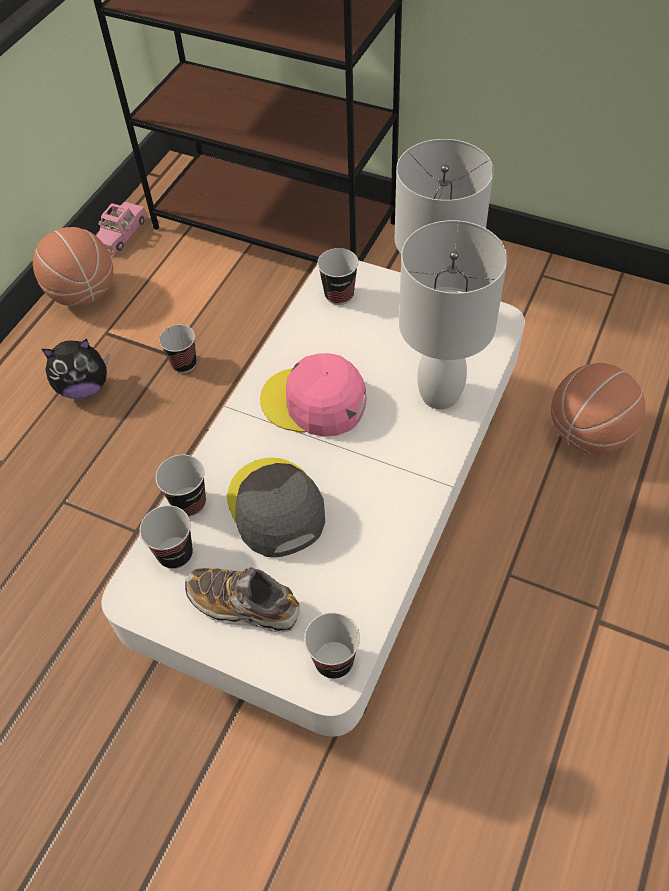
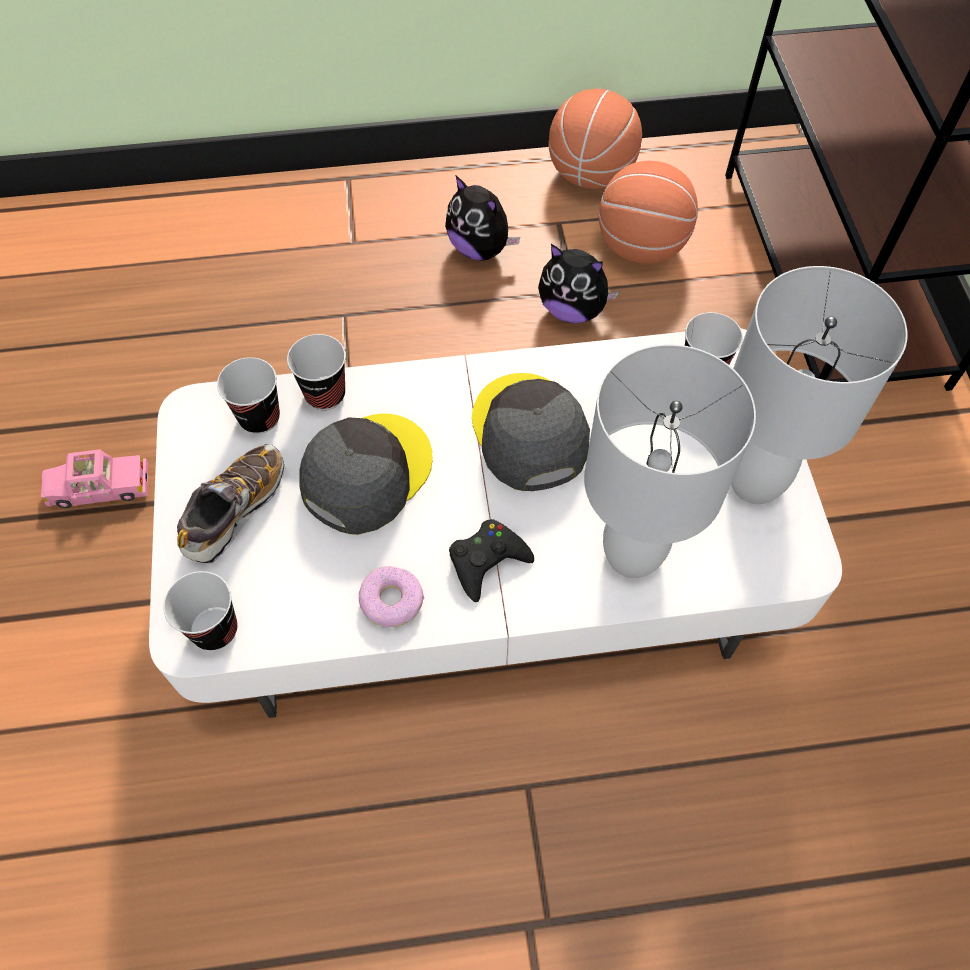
camera: 55 degrees right, 5 degrees up
(122, 234) = (693, 154): pink toy car -> pink toy car (99, 488)
(184, 363) = (572, 310): cup -> plush toy
(244, 605) = (235, 511): shoe -> shoe turned 45 degrees clockwise
(314, 402) = (528, 433): pink cap -> grey cap
(385, 539) = (391, 601): none -> donut
(392, 471) = (487, 561): none -> black game controller
(589, 434) = (800, 787): basketball -> basketball (641, 247)

